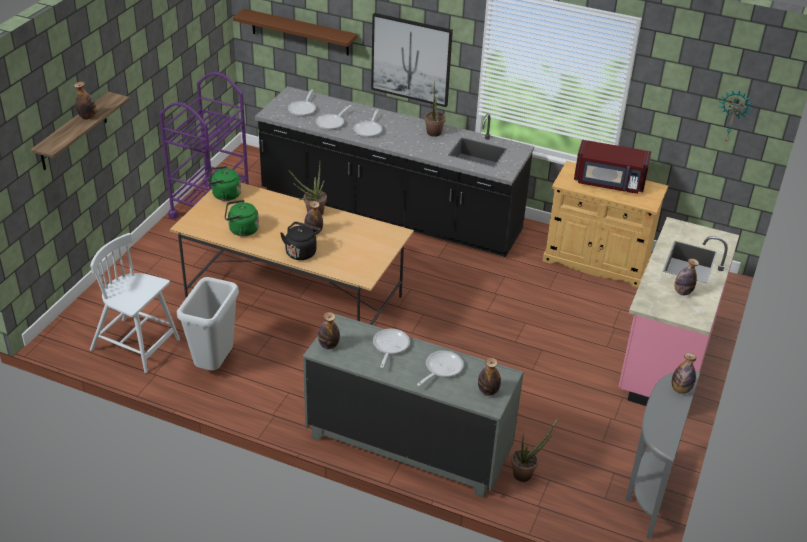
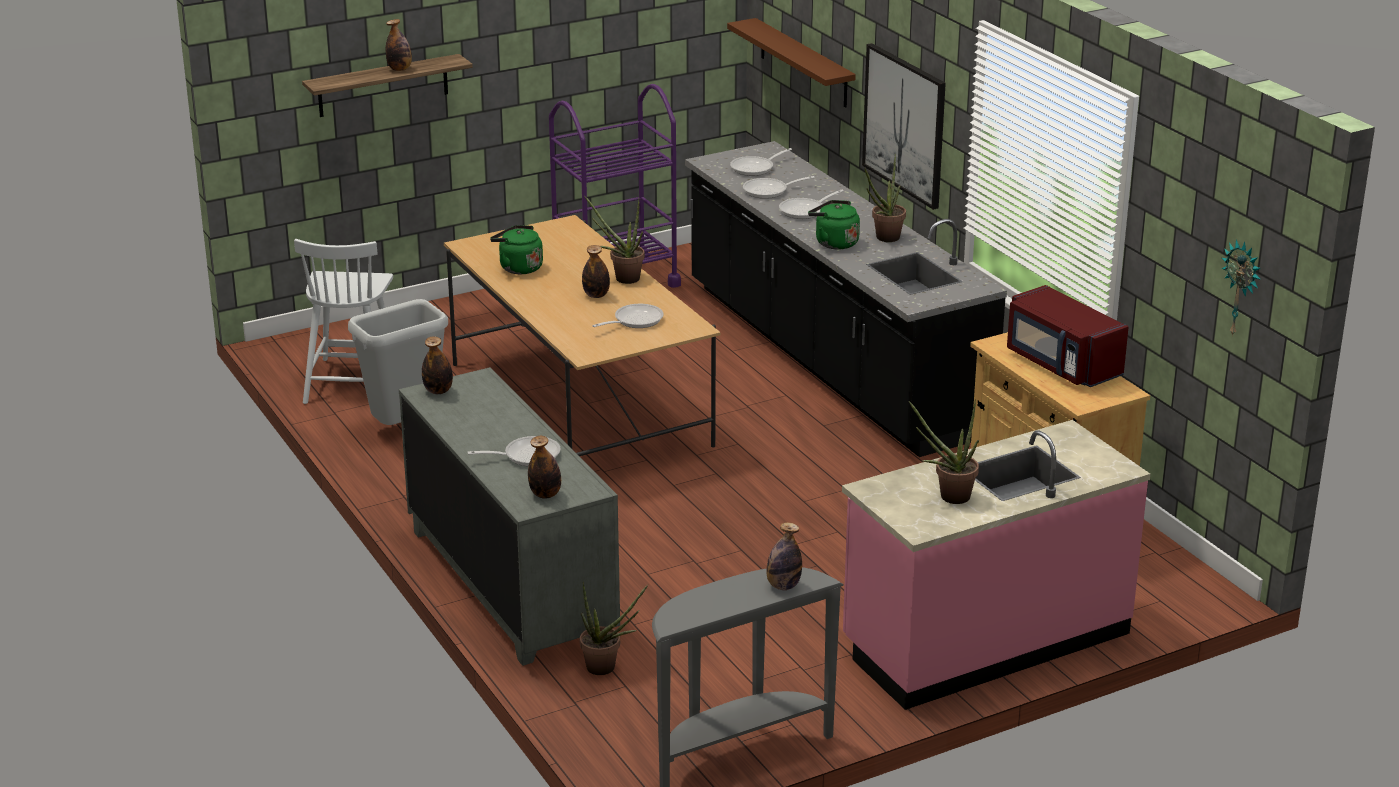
camera: 40 degrees right, 10 degrees down
(136, 345) = (351, 381): white chair -> white chair turned 150 degrees counterclockwise
(224, 195) = (550, 231): green kettle -> green kettle (834, 243)
(301, 252) = (553, 308): black kettle -> none
(389, 346) = (502, 416): frying pan -> frying pan (634, 321)
(682, 292) = (948, 496): bottle -> potted plant

